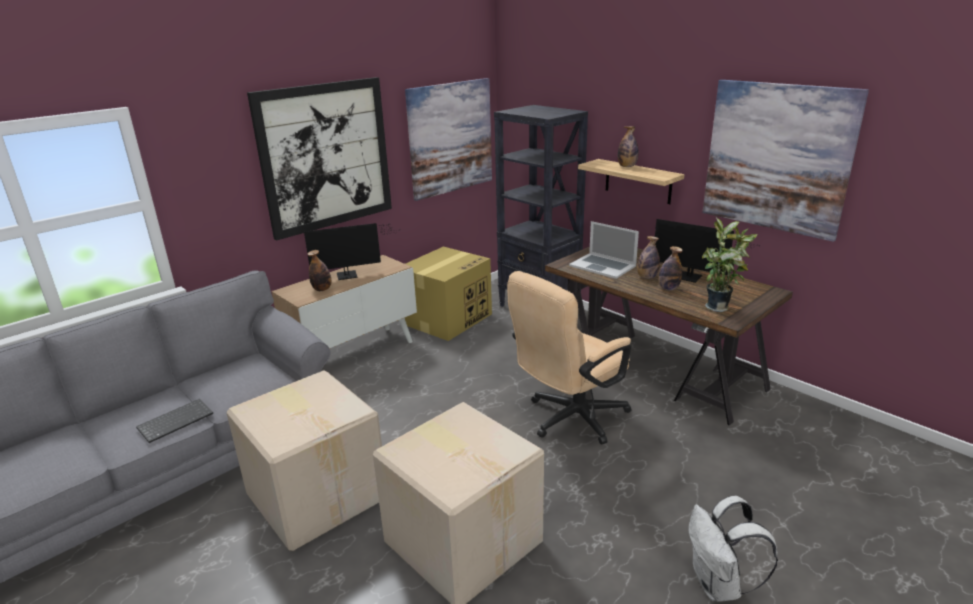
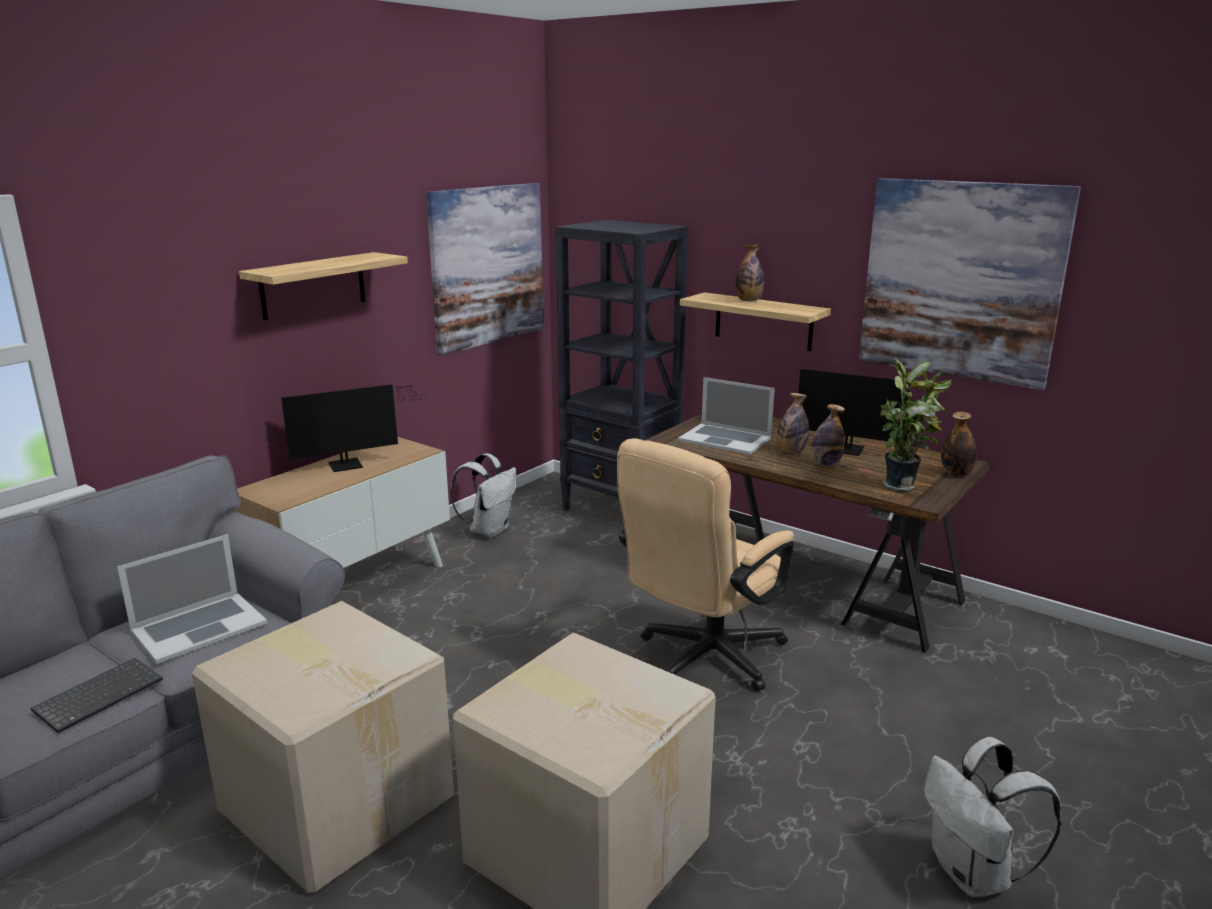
camera: 10 degrees left, 5 degrees down
(240, 381) = (199, 627): none -> laptop
(322, 289) = (311, 486): bottle -> bottle (956, 473)
(326, 156) = (313, 285): picture -> shelf
(447, 318) = (489, 530): cardboard box -> white backpack

